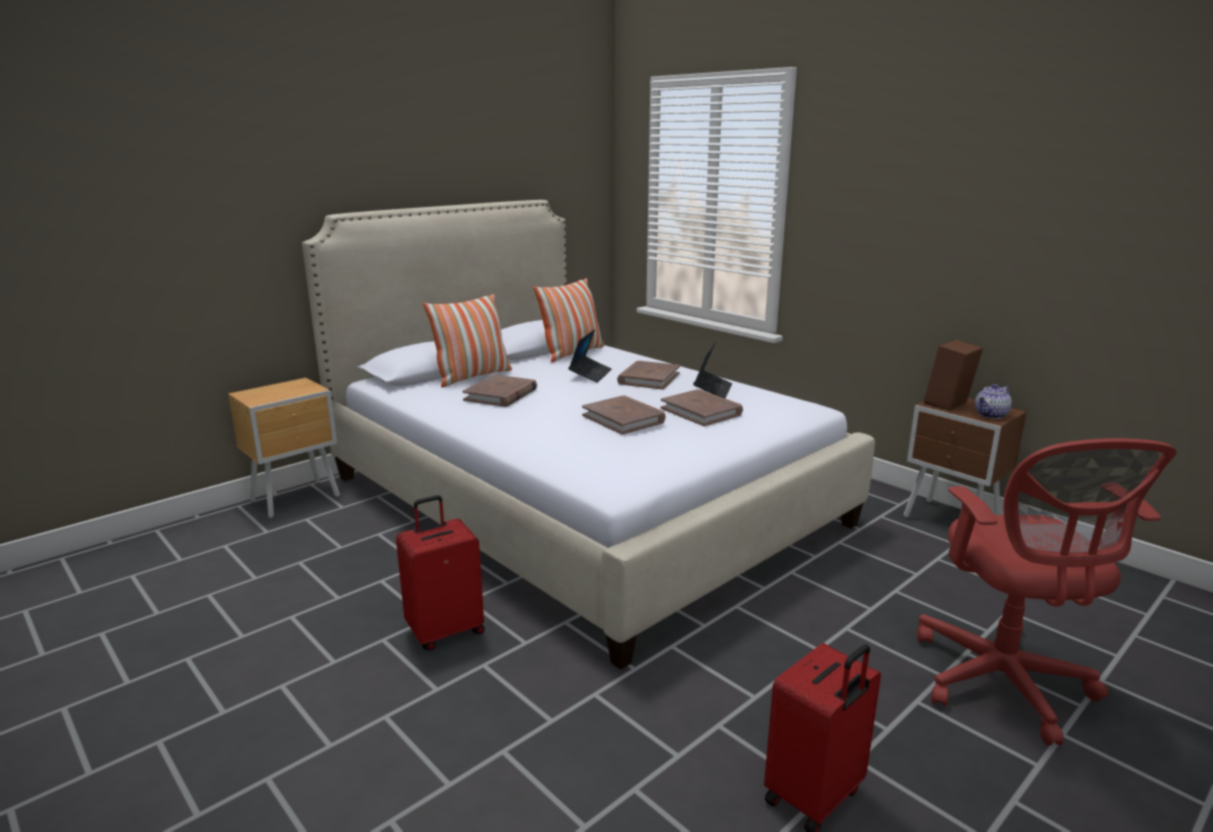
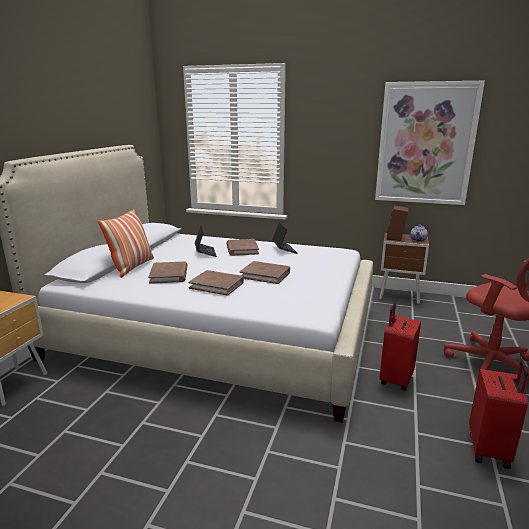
camera: 30 degrees left, 0 degrees up
(445, 631) = (221, 439): red suitcase -> red suitcase (395, 379)
(572, 353) = (175, 242): pillow -> none
(701, 411) = (296, 262): brown book -> brown book (217, 285)
(1035, 223) = (425, 144): none -> picture

